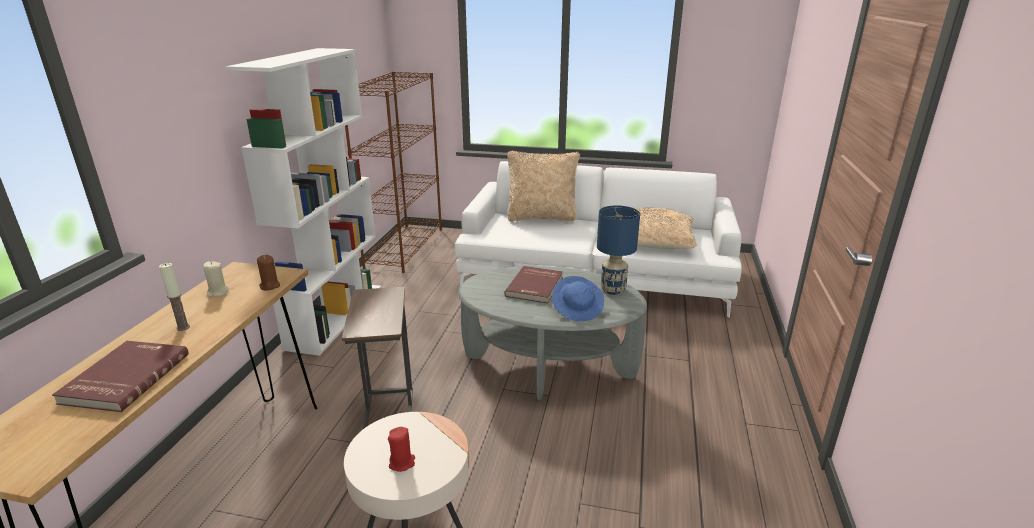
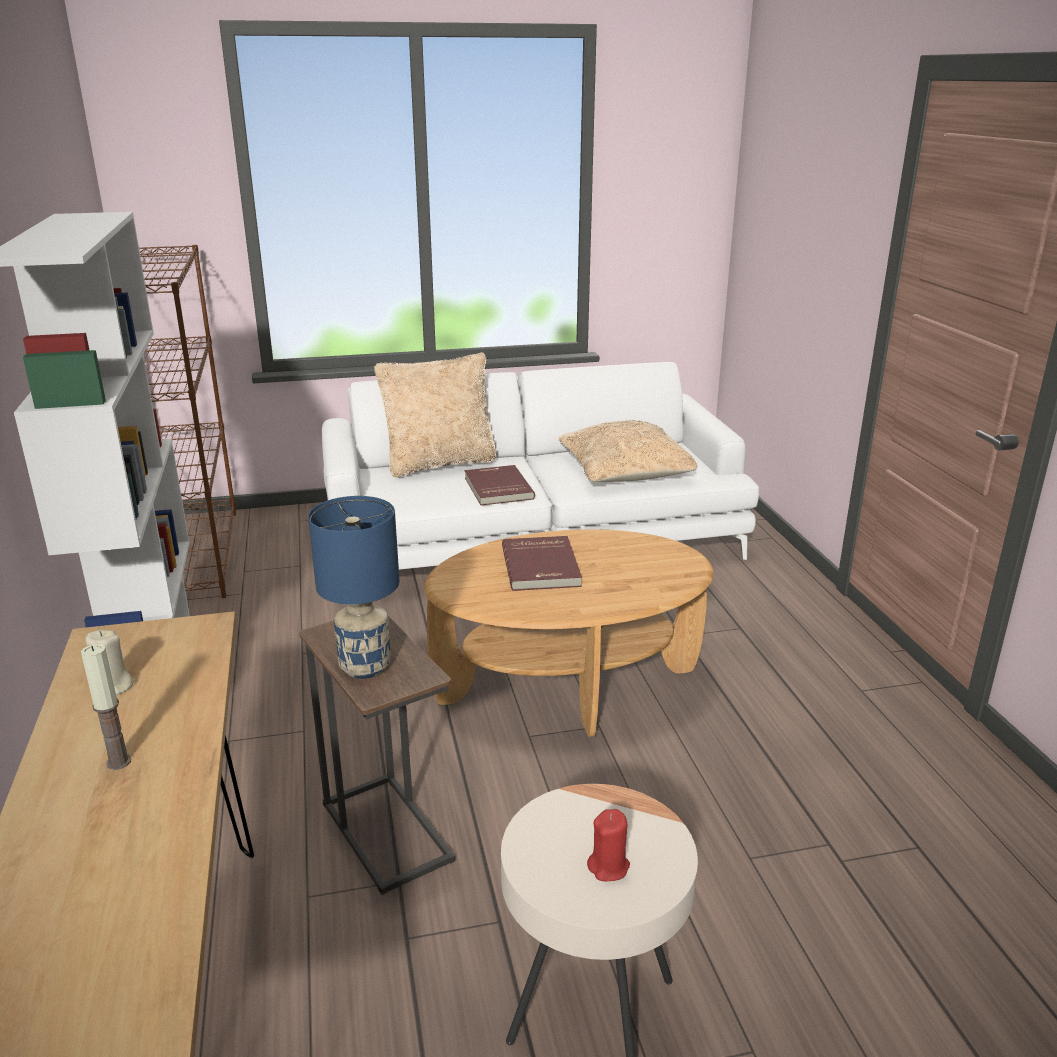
camera: 25 degrees left, 0 degrees up
(124, 378) = (111, 878): red book -> red book (497, 488)
(269, 286) = (200, 653): brown candle -> none
(548, 367) = (568, 686): grey coffee table -> brown coffee table
(578, 309) = (630, 586): blue hat -> none
(613, 290) = (651, 548): blue table lamp -> blue table lamp (366, 667)

